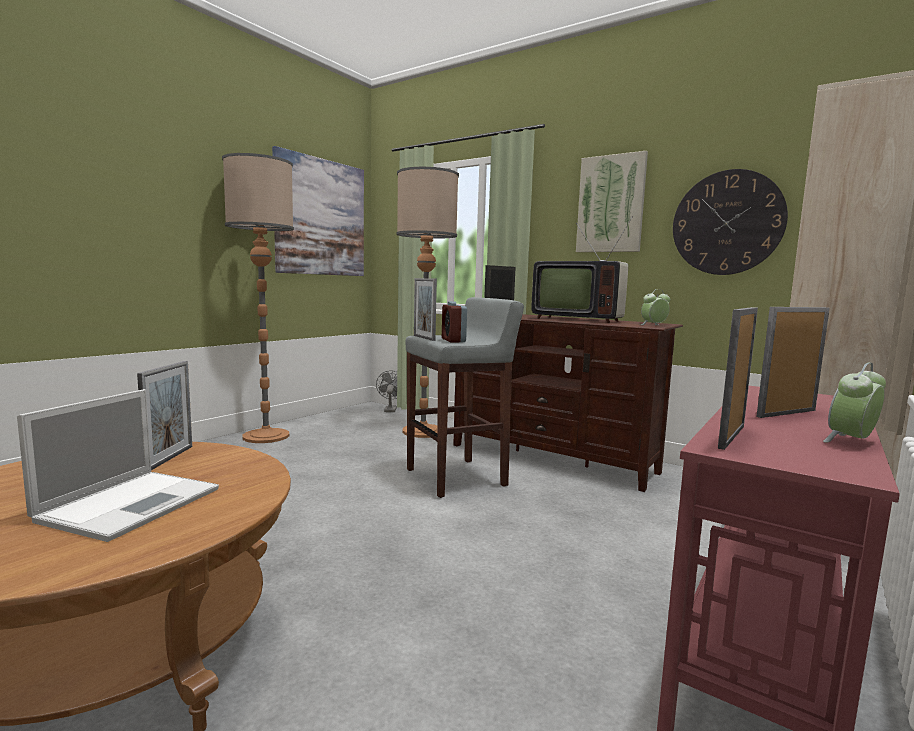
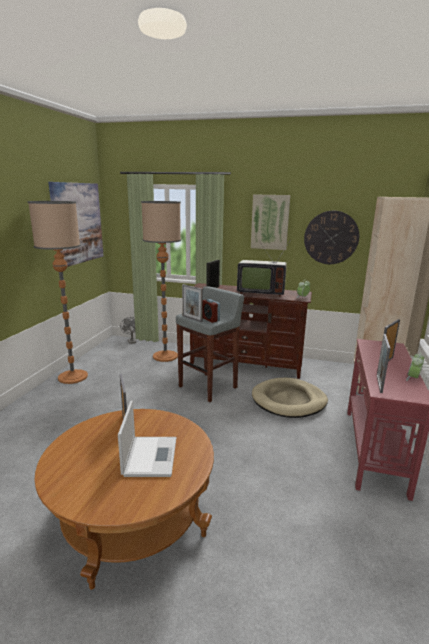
camera: 20 degrees left, 10 degrees up
(597, 521) = (289, 400): none -> beige dog bed

